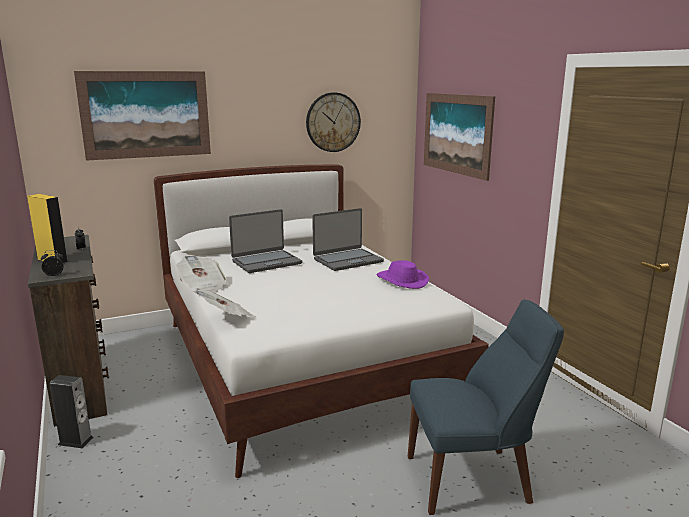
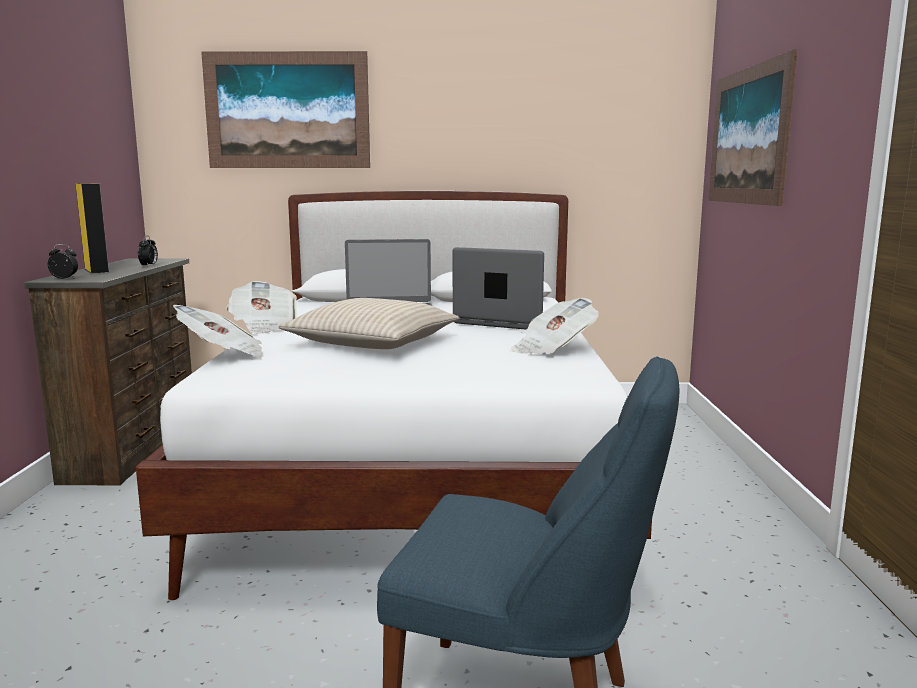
camera: 25 degrees right, 5 degrees down
(75, 441) = (54, 505): speaker -> none
(297, 291) = (372, 342): none -> beige pillow
(333, 122) = (558, 129): wall clock -> none
(347, 260) = (508, 322): laptop -> laptop turned 150 degrees counterclockwise
(401, 281) = (553, 349): purple hat -> newspaper

